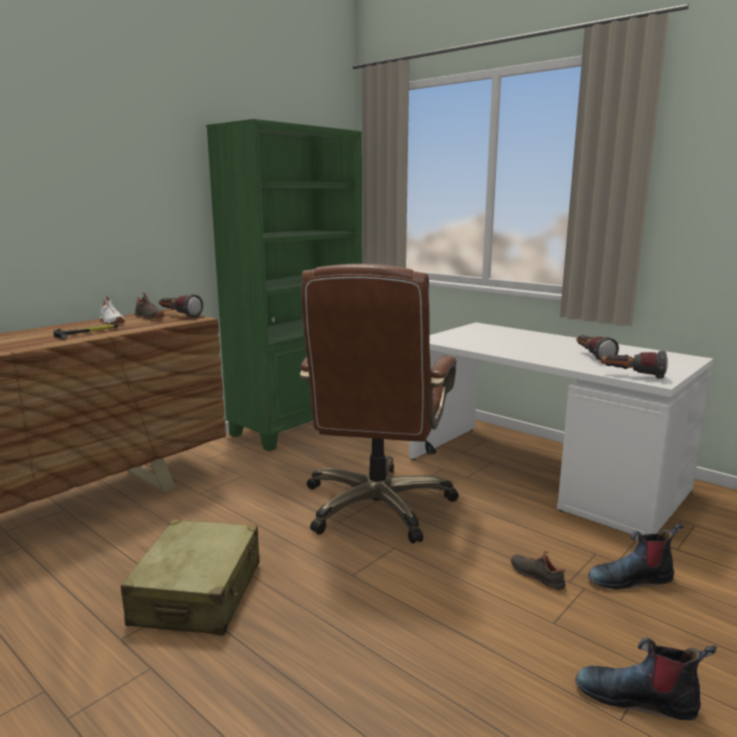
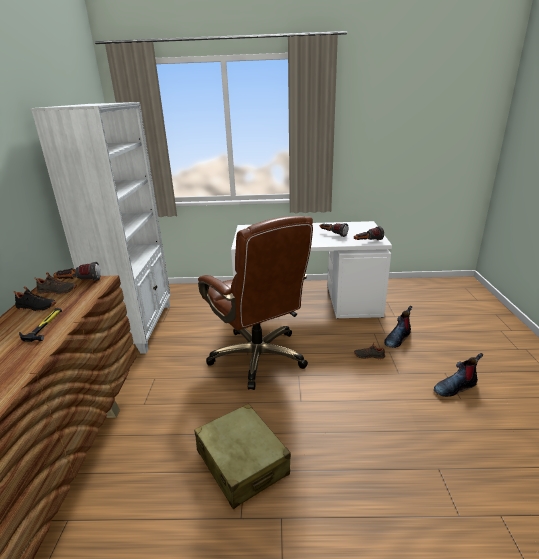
camera: 40 degrees left, 10 degrees up
(111, 322) = (36, 308): white shoe -> black shoe
(298, 425) = (139, 326): green bookcase -> white bookcase

